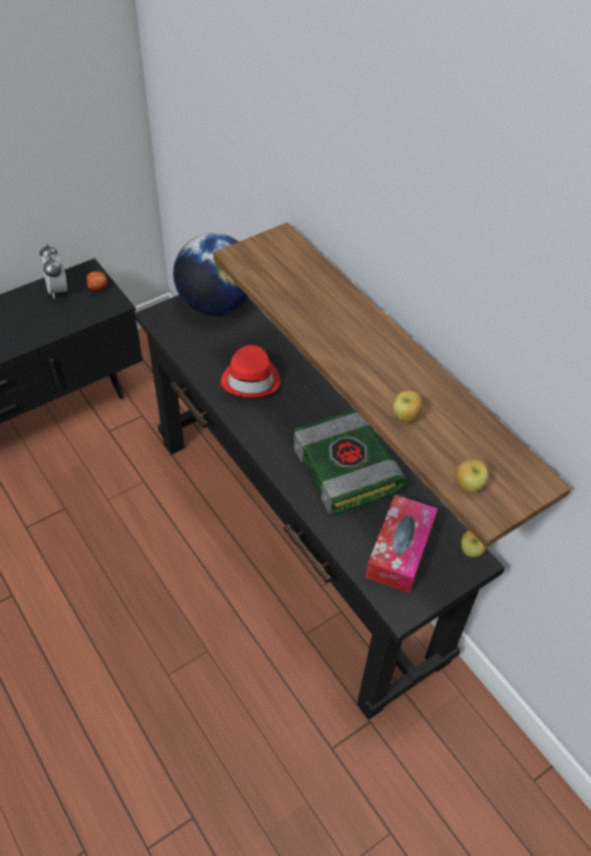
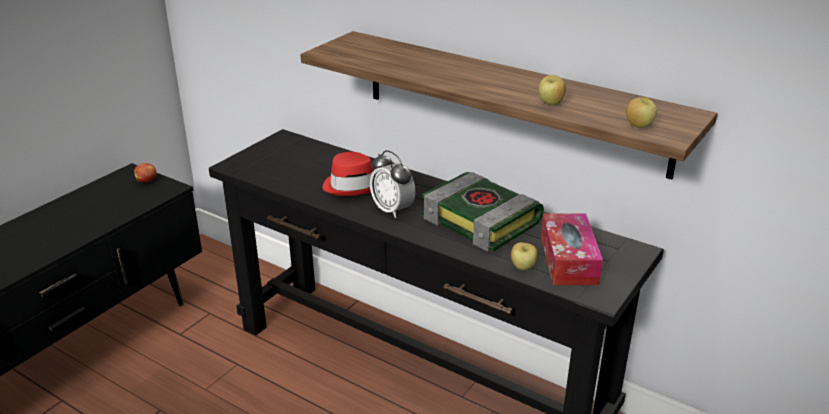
camera: 20 degrees left, 20 degrees down
(58, 290) = (105, 190): alarm clock -> alarm clock (392, 210)
(216, 304) = (285, 148): globe -> none
(471, 551) = (628, 245): apple -> apple (523, 267)

